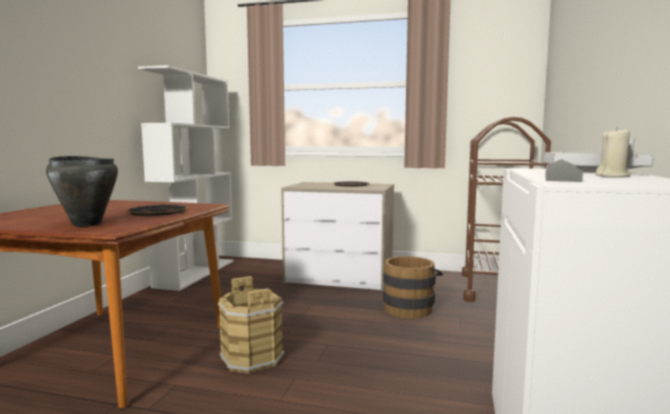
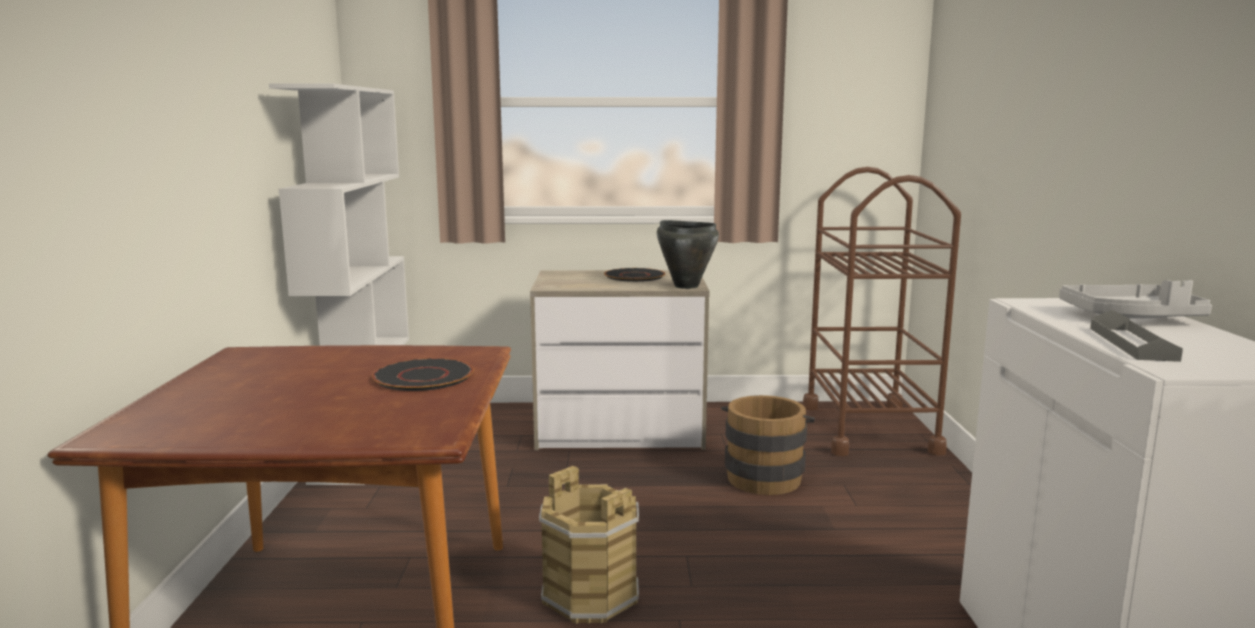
camera: 15 degrees left, 5 degrees up
(87, 224) = (361, 423): black cooking pot -> black cooking pot (686, 286)
(613, 176) = (1176, 333): beige candle -> none

